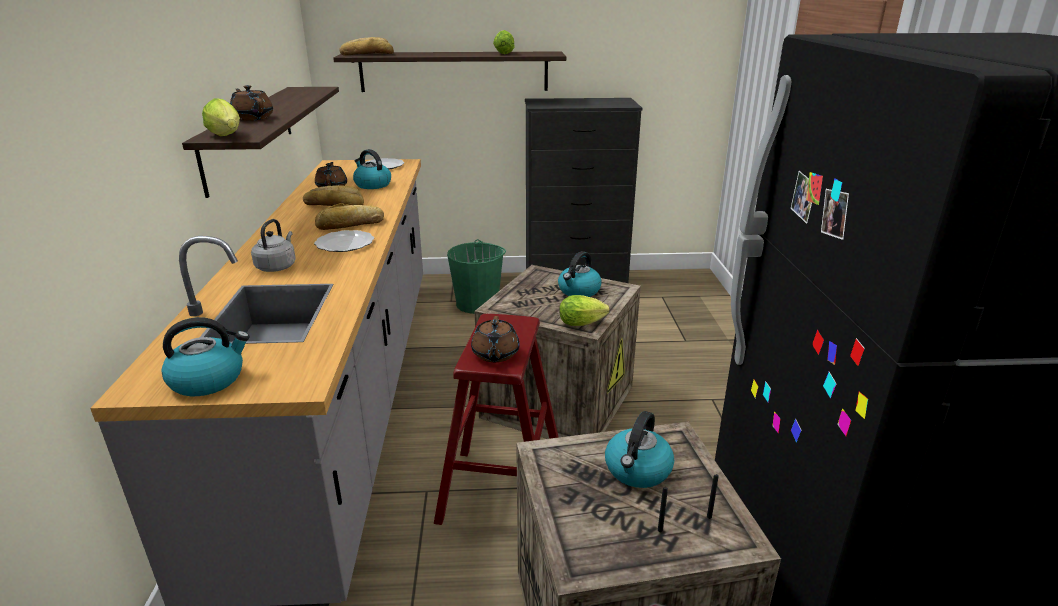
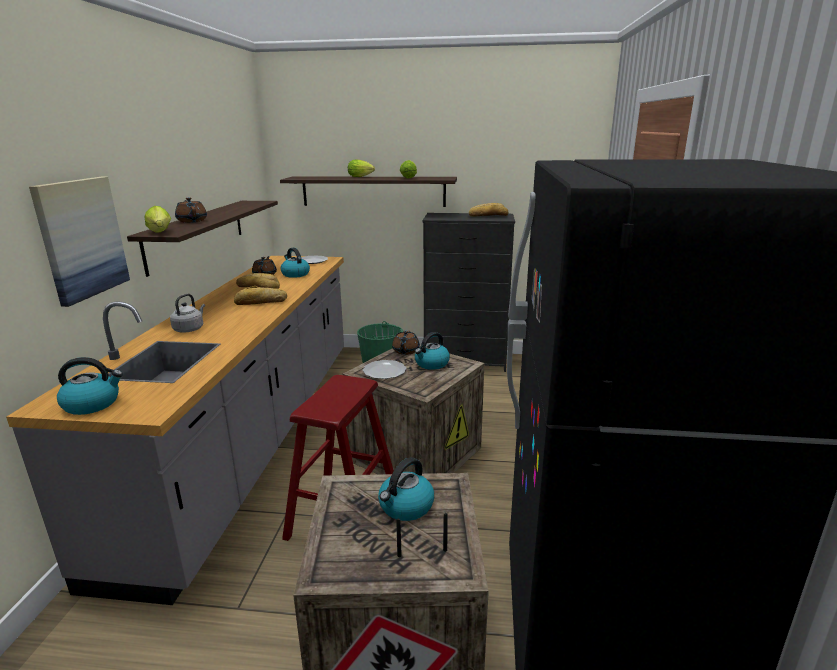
camera: 10 degrees right, 5 degrees down
(136, 149) = (81, 238): none -> picture
(344, 243) = (247, 315): plate -> plate (384, 371)
(367, 54) = (306, 178): bread -> bread (488, 215)
(495, 354) = (327, 405): brown teapot -> brown teapot (405, 351)
(584, 323) = (422, 389): lettuce -> lettuce (361, 177)

